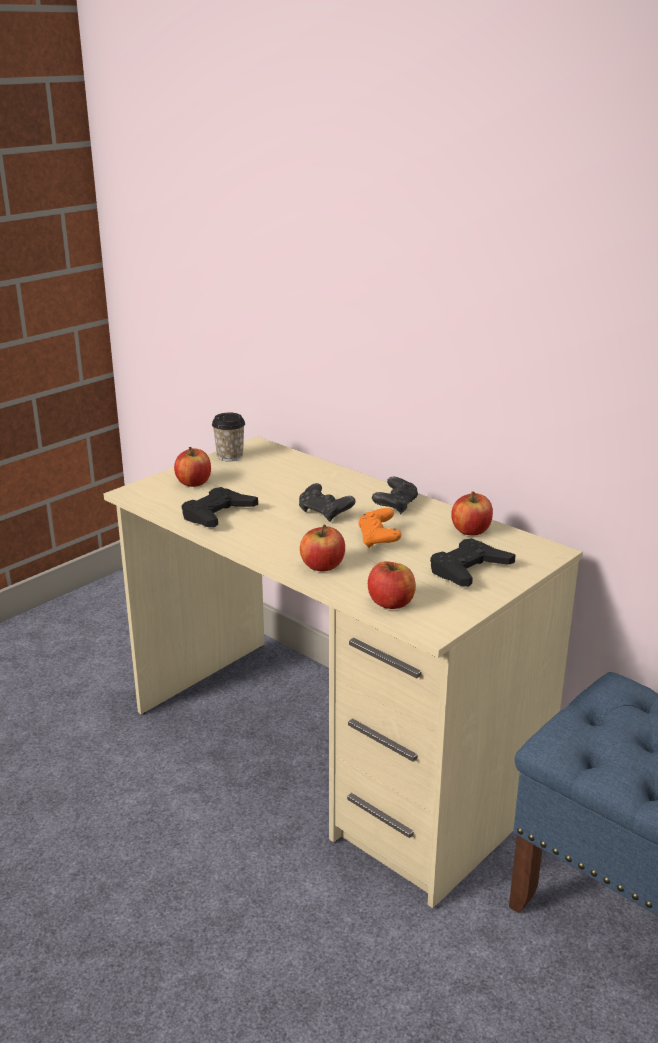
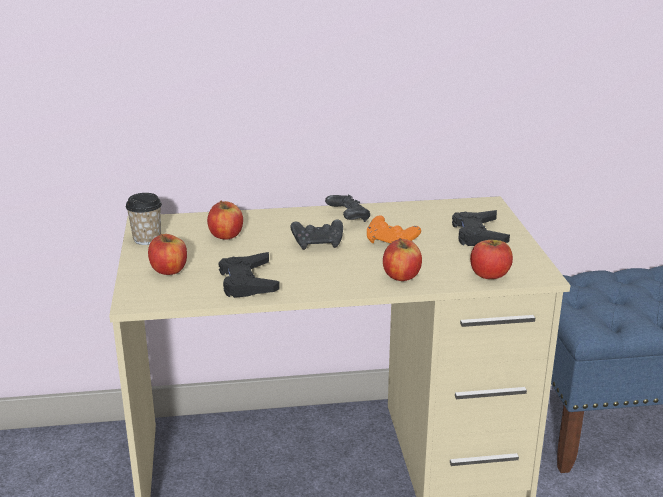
camera: 50 degrees left, 0 degrees up
(471, 531) = (425, 212): apple -> apple (226, 235)

